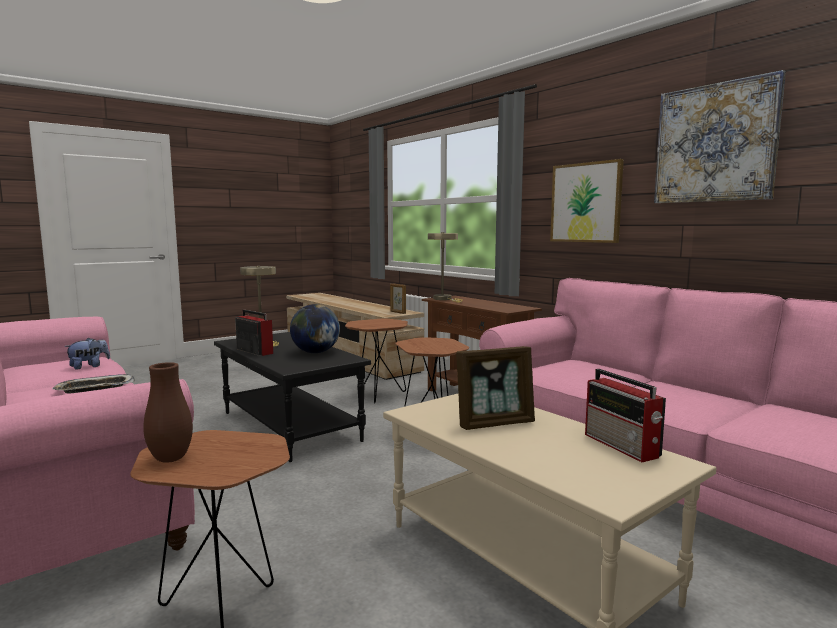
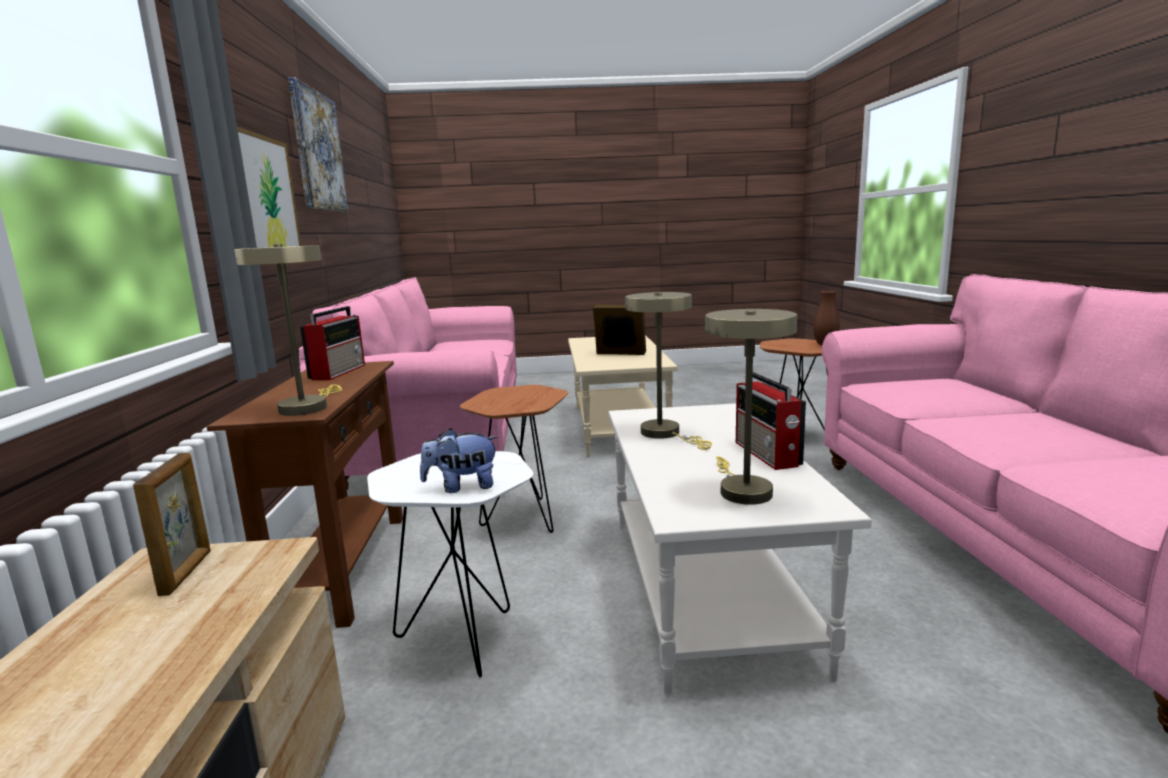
camera: 145 degrees left, 5 degrees up
(89, 366) = (1087, 471): plush toy -> plush toy (462, 487)
(95, 389) = (991, 429): tray -> none
(288, 426) = (708, 588): black coffee table -> white coffee table
(315, 352) = (665, 434): globe -> beige table lamp
(377, 395) = (466, 640): brown side table -> white side table
(622, 446) = (584, 343): radio -> radio (339, 372)

